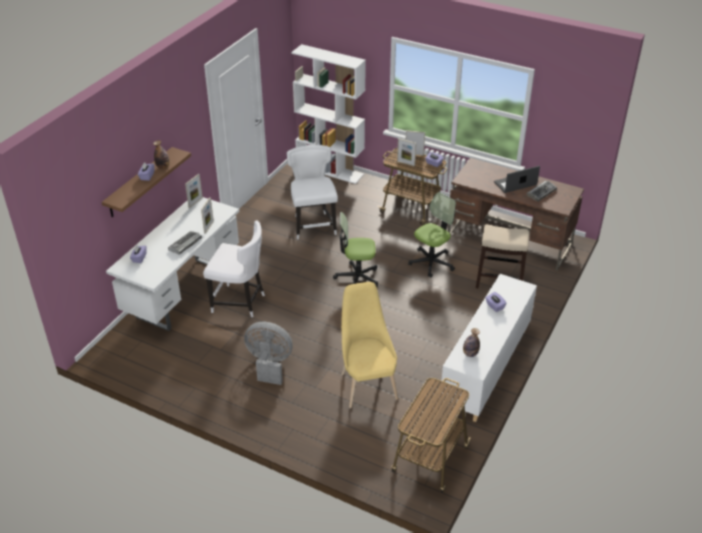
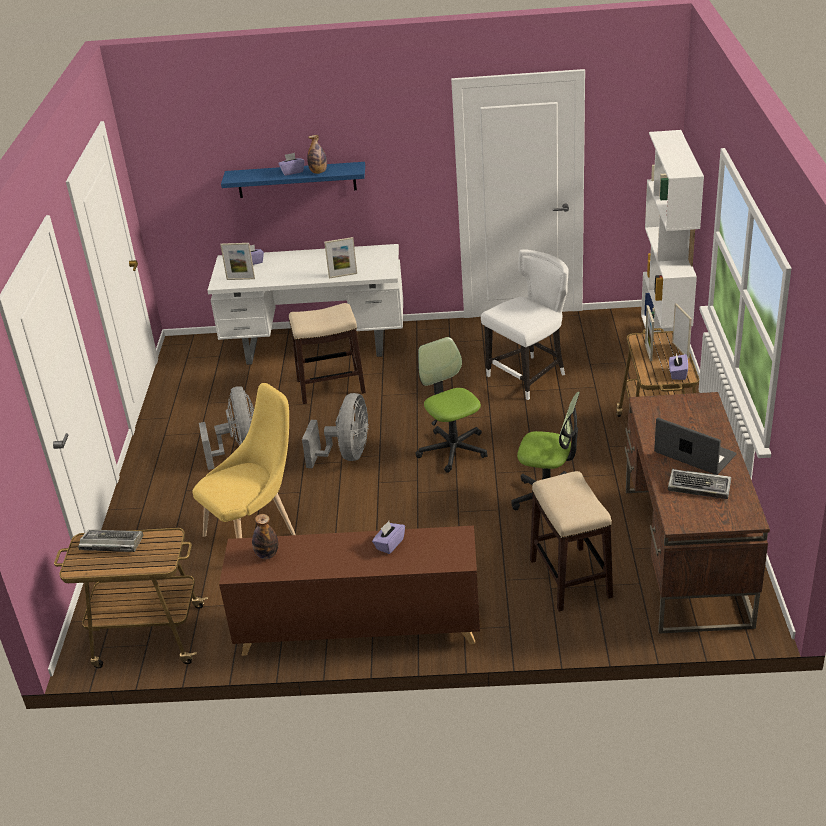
camera: 65 degrees right, 5 degrees down
(139, 183) = (296, 180): brown shelf -> blue shelf
(185, 245) = (297, 275): keyboard -> keyboard (111, 544)
(195, 202) = (382, 250): picture frame -> picture frame (240, 279)
(239, 302) = (330, 387): white chair -> stool
(322, 320) = (347, 455): none -> grey fan
(485, 368) = (358, 629): white cabinet -> brown cabinet

